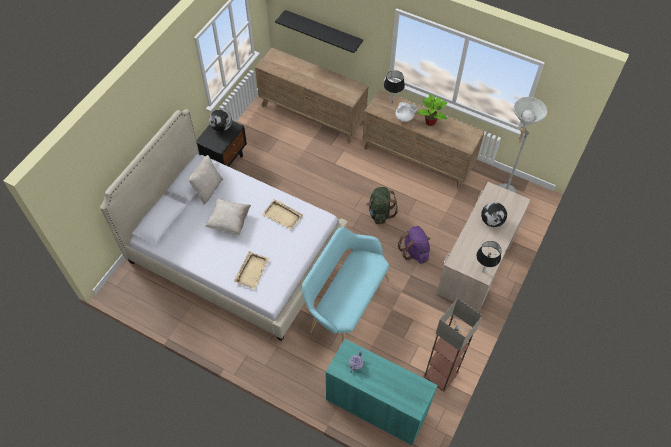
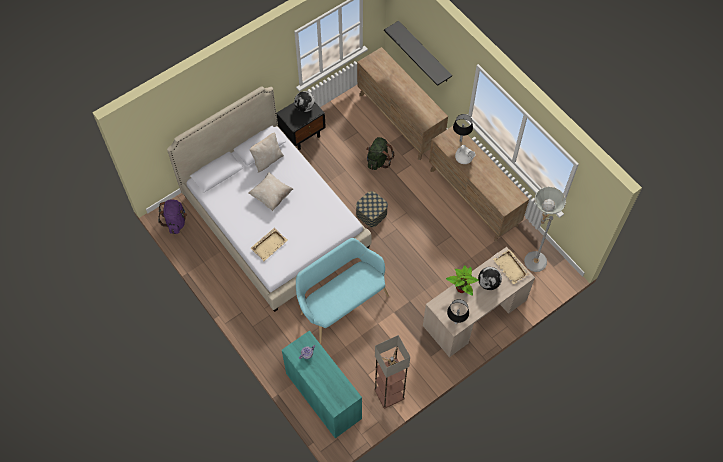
camera: 25 degrees right, 5 degrees up
(282, 215) = (317, 207): beige tray -> beige tray (511, 267)
(330, 207) = (371, 213): none -> storage box
(380, 213) = (412, 235): green backpack -> green backpack (378, 160)
(414, 251) = (424, 282): purple backpack -> purple backpack (175, 221)
(430, 122) = (485, 172): potted plant -> potted plant (462, 288)

